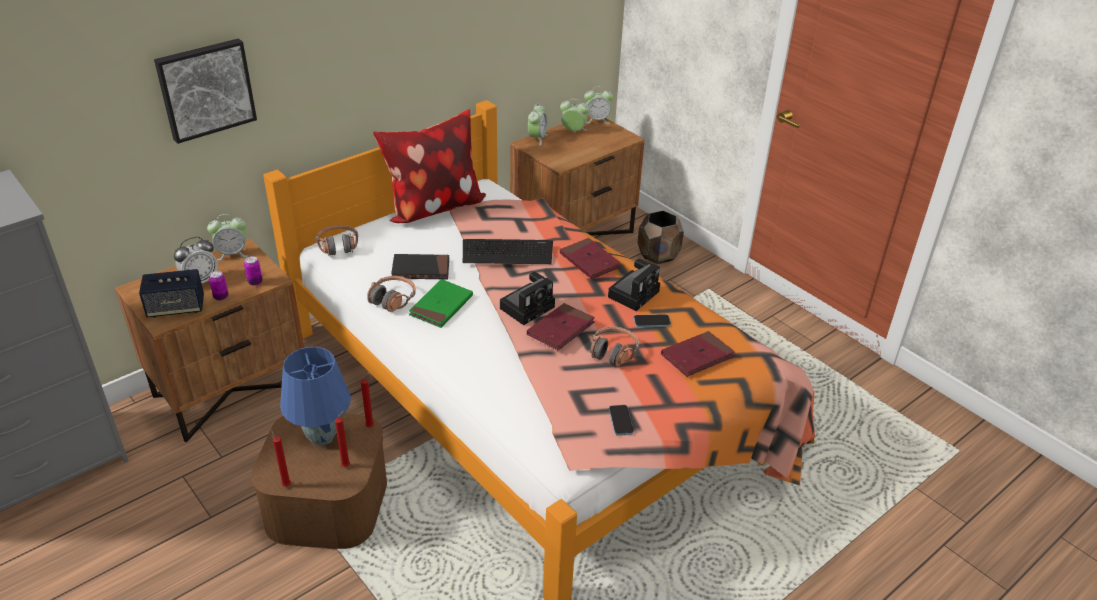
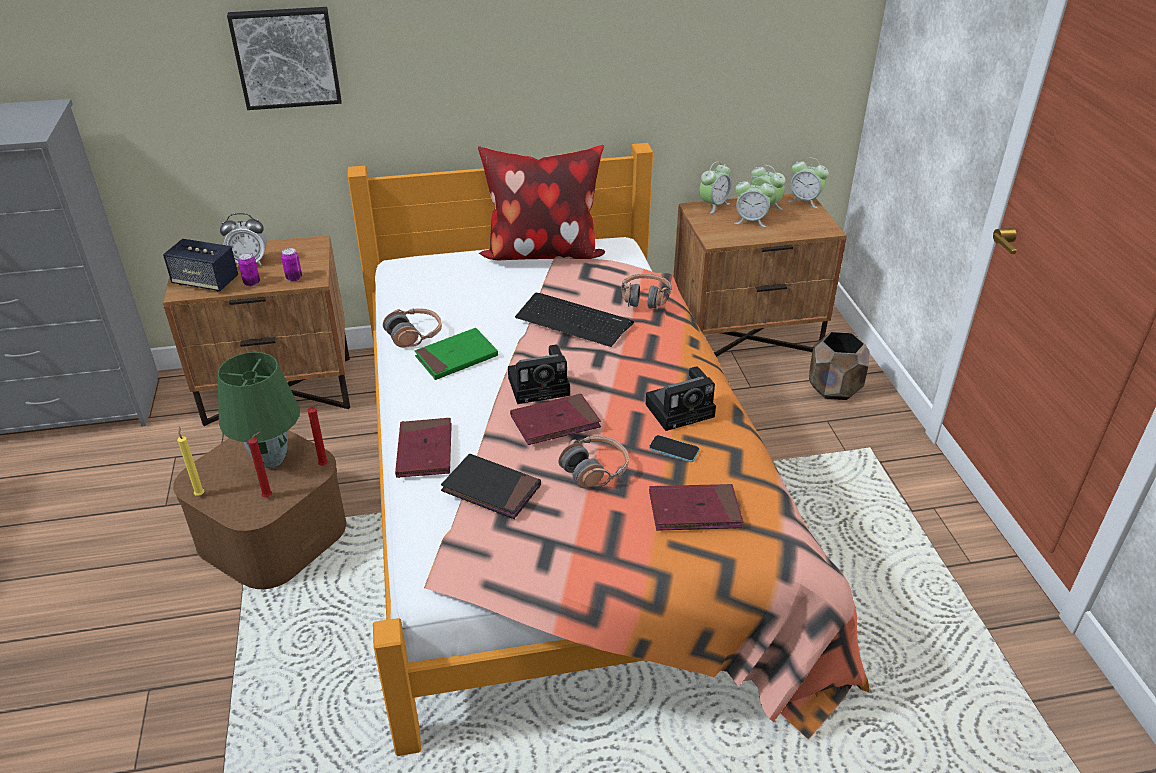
camera: 30 degrees right, 0 degrees up
(232, 253) = (300, 245): alarm clock -> alarm clock (751, 221)
(285, 484) = (200, 494): red candle -> yellow candle
(322, 437) = (271, 459): blue table lamp -> green table lamp
(338, 246) = (412, 266): headphones -> headphones (645, 299)
(421, 269) = (470, 313): black book -> black book (491, 489)
(589, 261) = (658, 356): red book -> red book (424, 451)
(621, 421) = (532, 553): phone -> none

